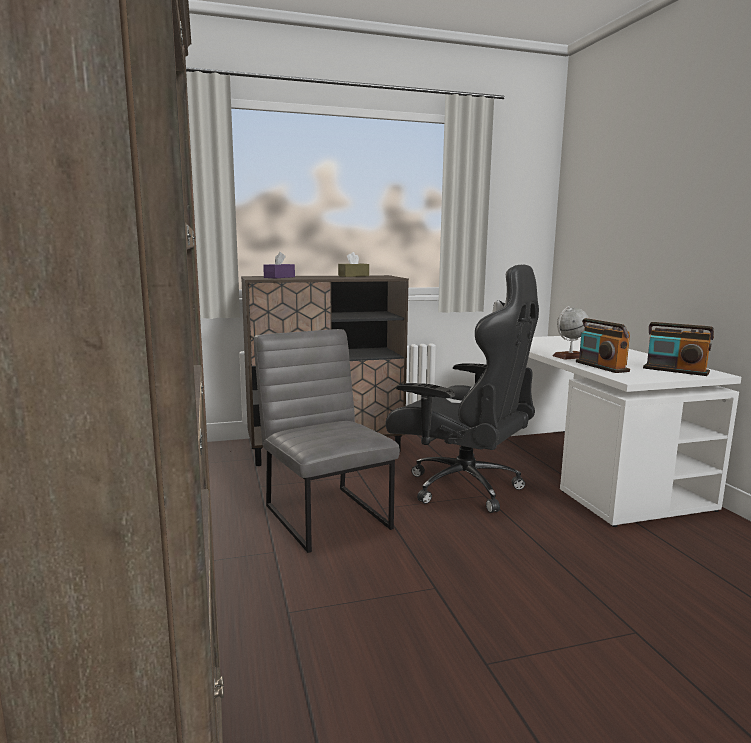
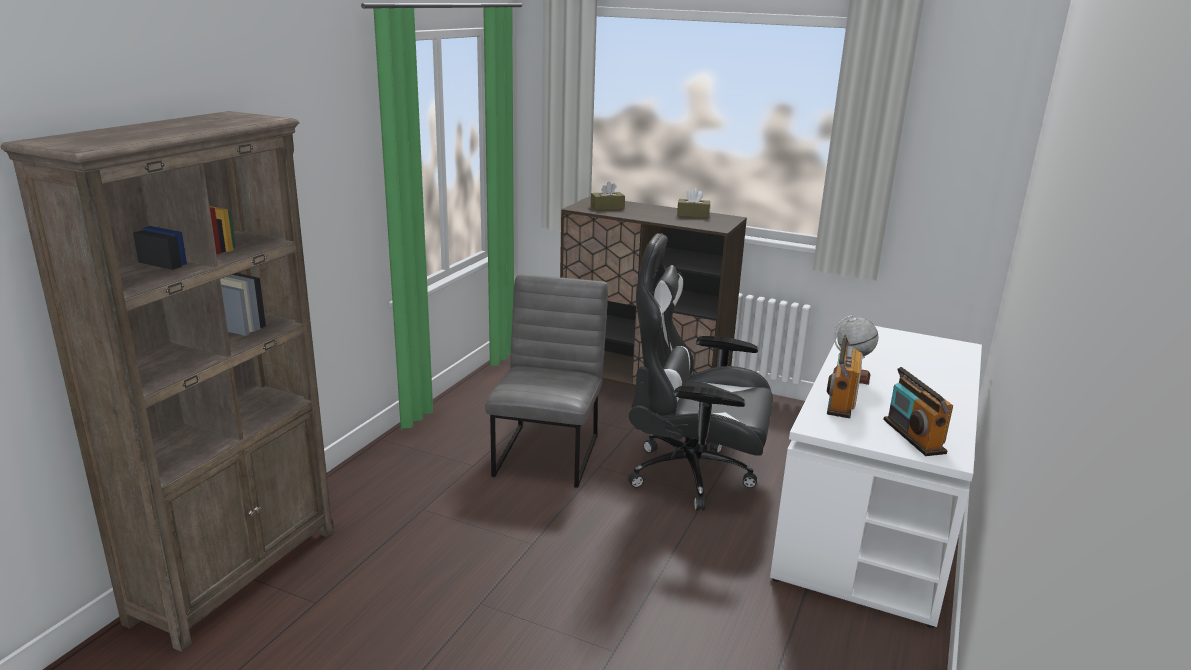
camera: 40 degrees right, 10 degrees up
(279, 277) = (607, 207): purple tissue box -> brown tissue box
(457, 486) = (697, 476): black office chair -> black office chair turned 120 degrees clockwise

